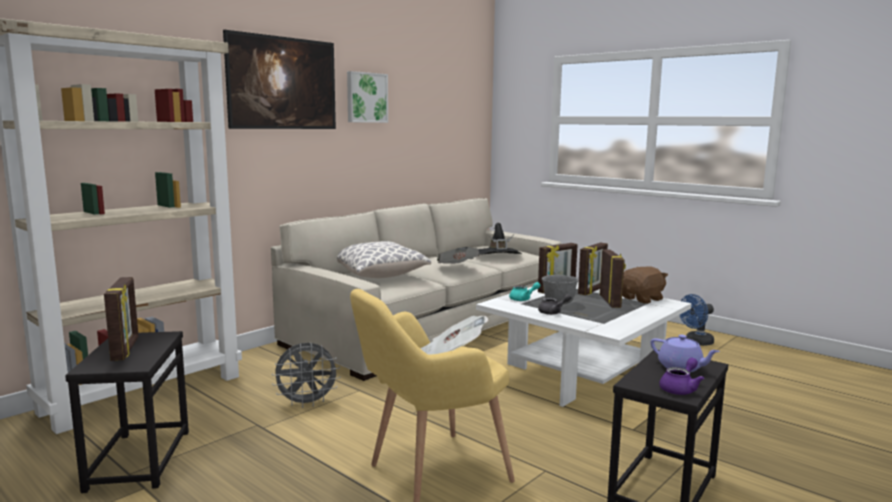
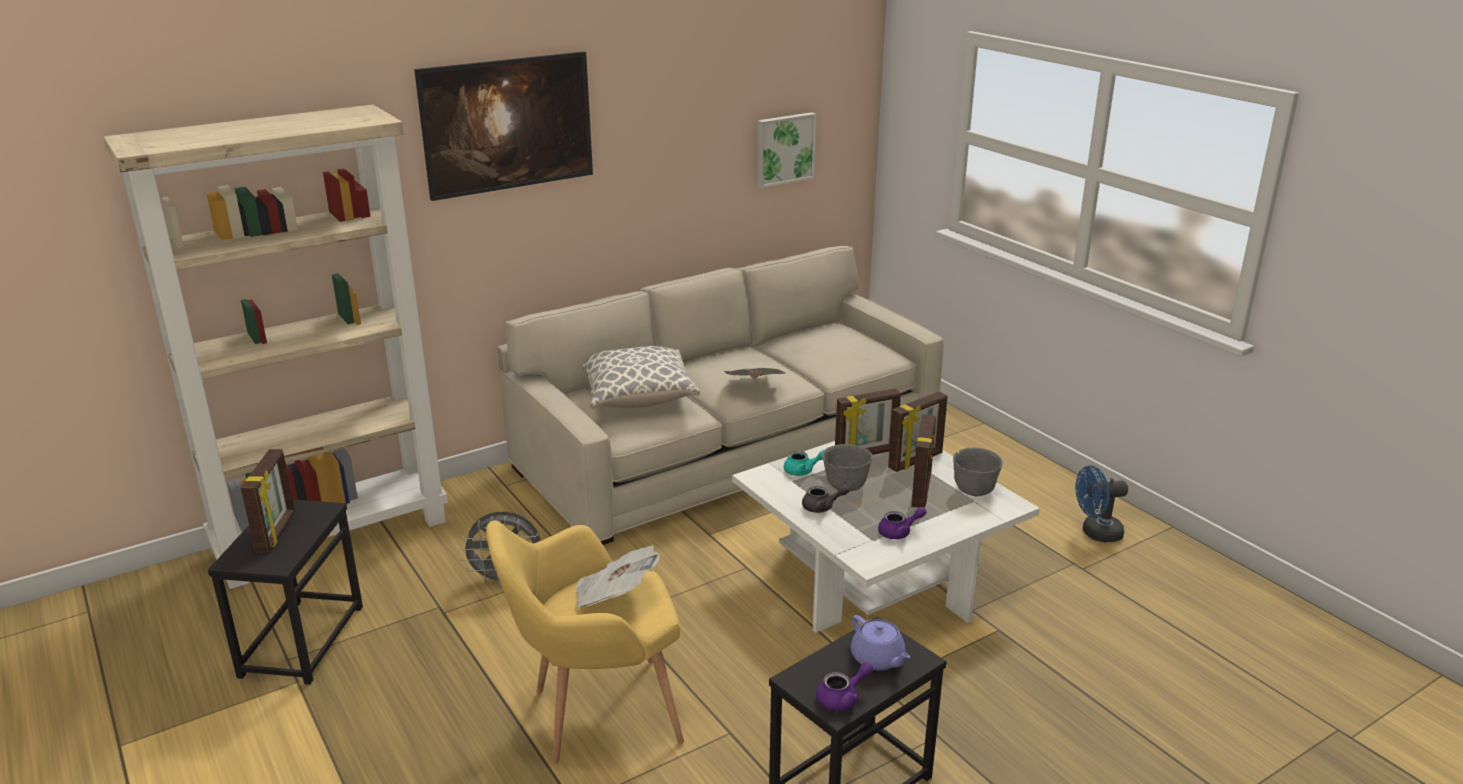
camera: 15 degrees right, 15 degrees up
(366, 97) = (644, 119): picture -> picture (784, 149)
(497, 254) = (836, 354): black hat -> none
(617, 318) = (899, 532): none -> purple teapot
(642, 299) = (973, 490): brown plush toy -> grey bowl

